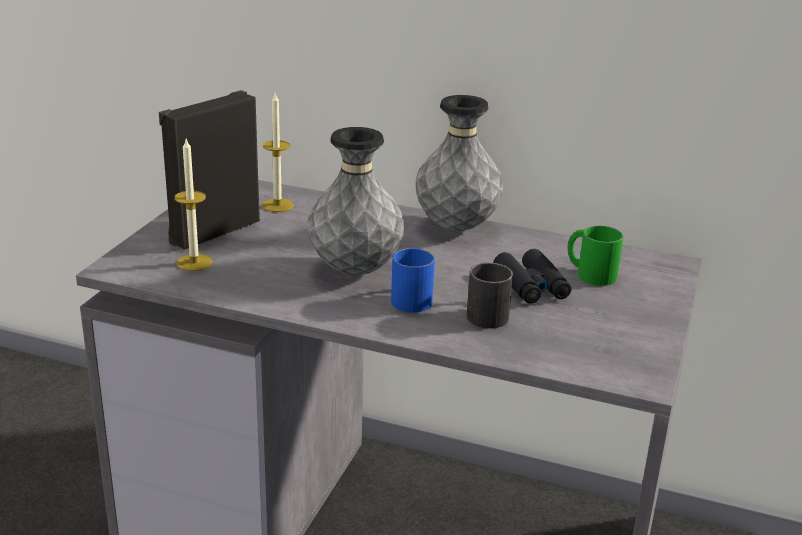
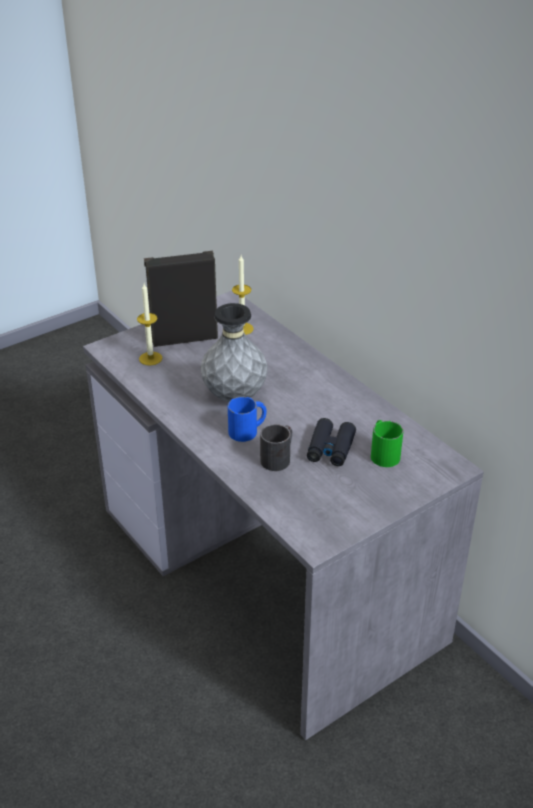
camera: 35 degrees right, 10 degrees up
(456, 227) = (336, 384): grey vase -> none

